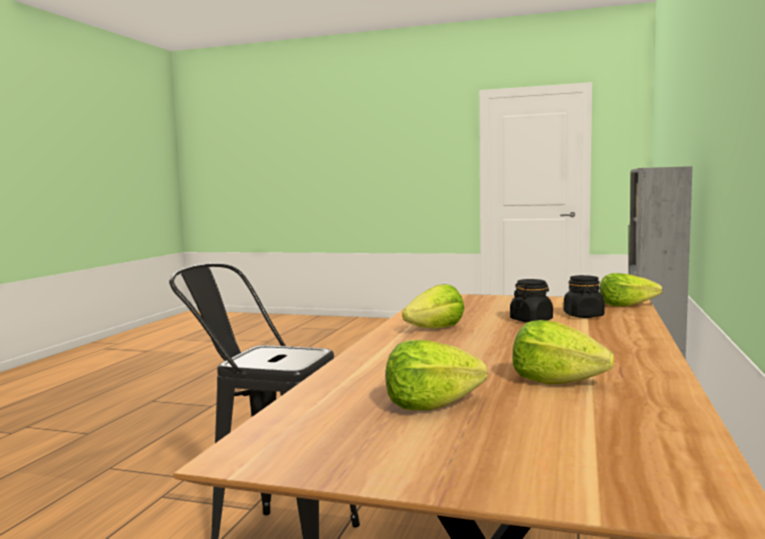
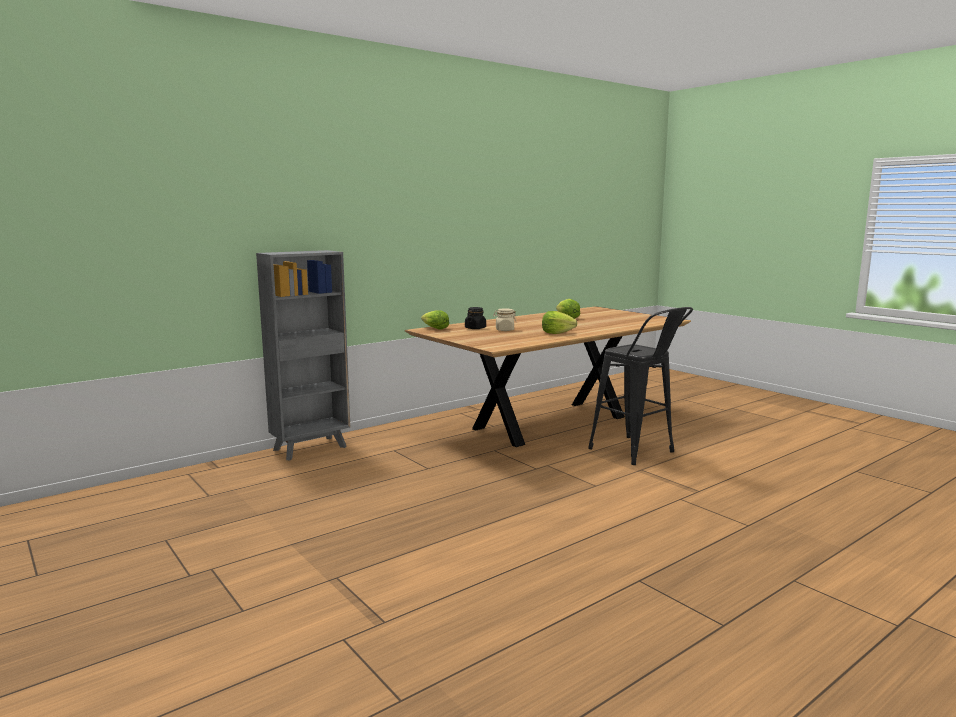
camera: 145 degrees left, 5 degrees up
(431, 405) = (614, 319): lettuce -> none
(531, 320) = (504, 330): black jar -> beige jar

